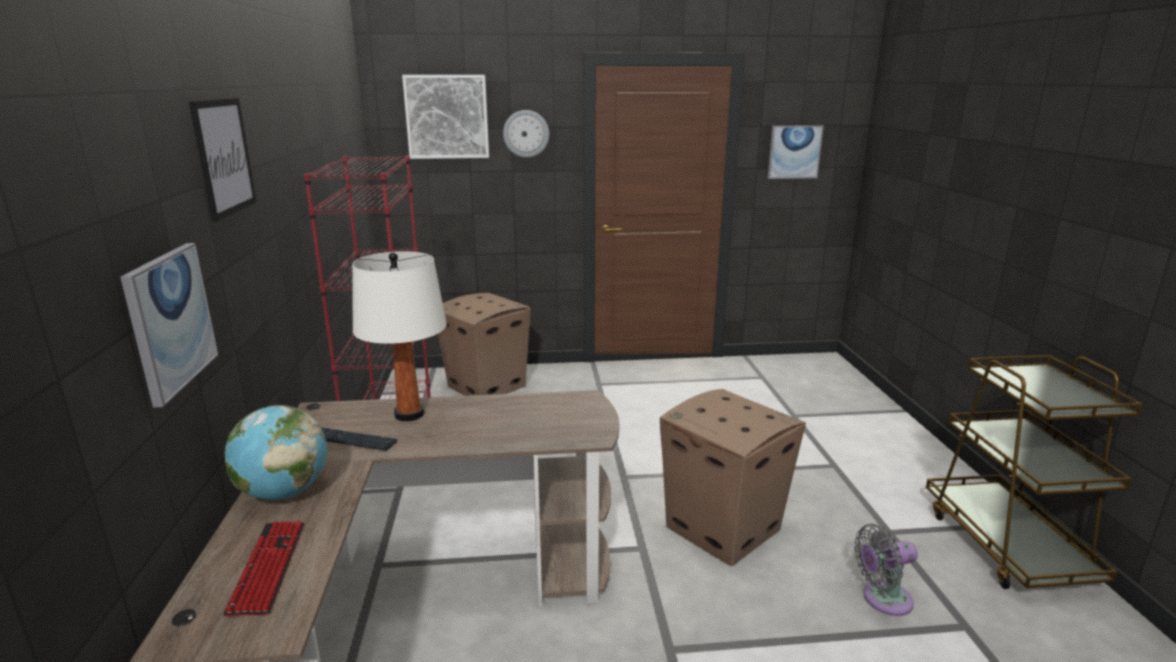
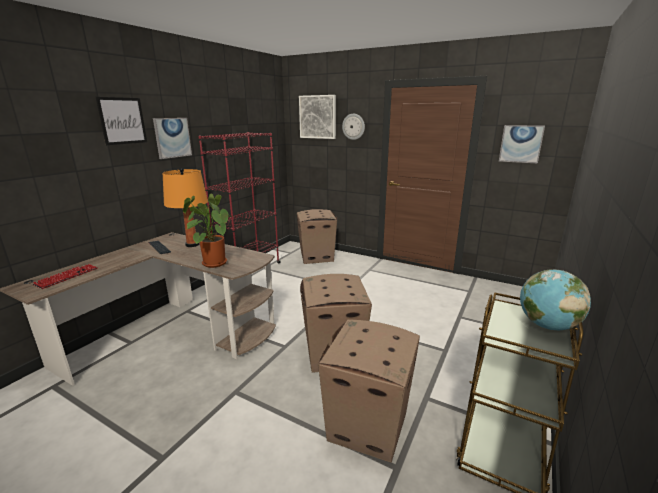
camera: 35 degrees right, 0 degrees up
(170, 320) = (62, 177): picture -> picture (172, 137)
(284, 492) = (112, 257): globe -> globe (547, 325)
(409, 414) = (192, 245): white table lamp -> orange table lamp
(524, 434) = (212, 263): none -> potted plant
(882, 599) = (367, 427): grey fan -> cardboard box

